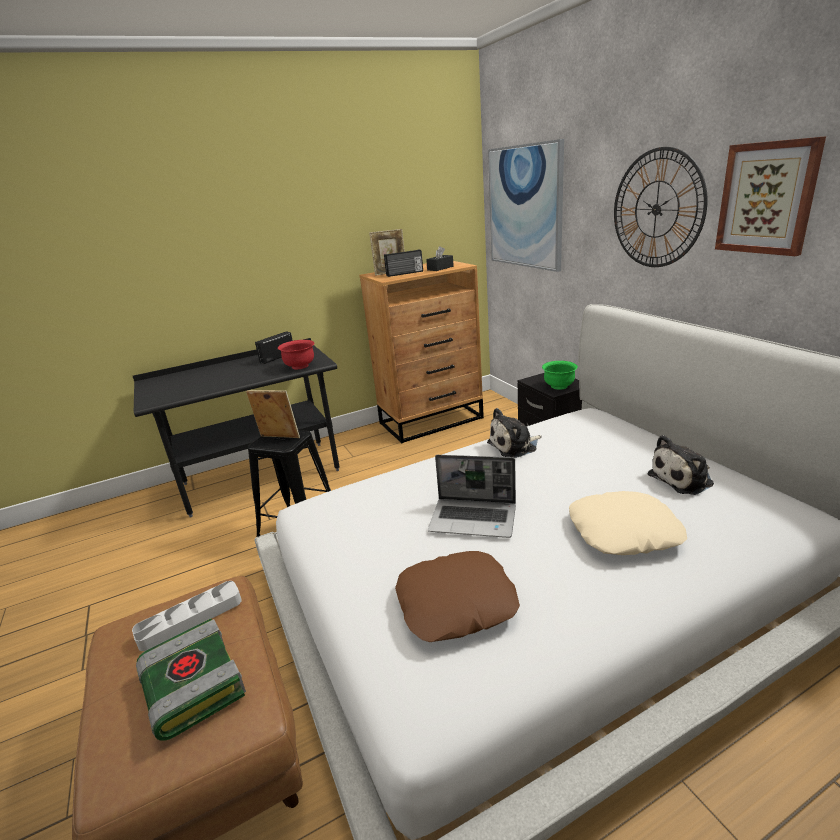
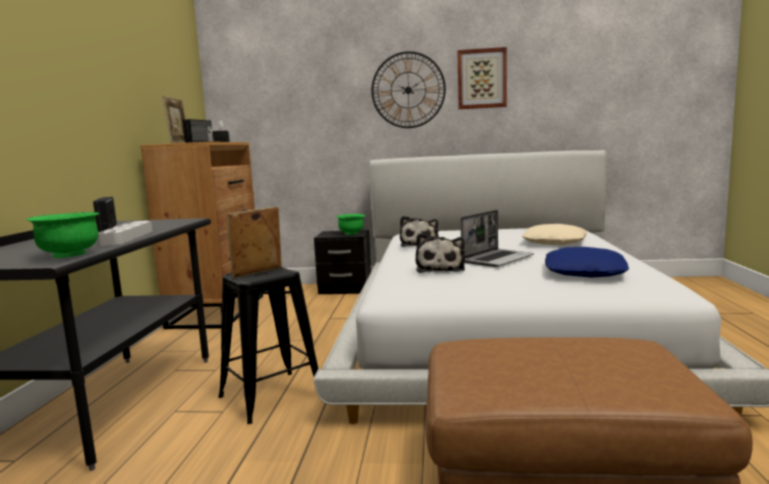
camera: 60 degrees left, 15 degrees down
(172, 396) = (70, 255): none -> green bowl
(190, 619) = (498, 352): grey tray -> grey tray (127, 237)
(191, 685) = (598, 354): book -> none
(300, 366) = (172, 223): red bowl -> none
(456, 604) = (585, 272): brown pillow -> blue pillow
(525, 207) = (268, 98): picture -> none
(683, 479) = (519, 231): plush toy -> plush toy (440, 268)

